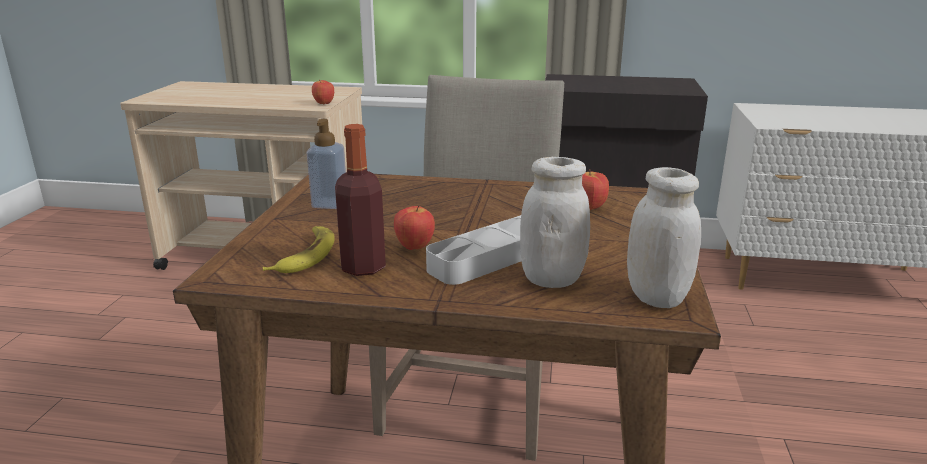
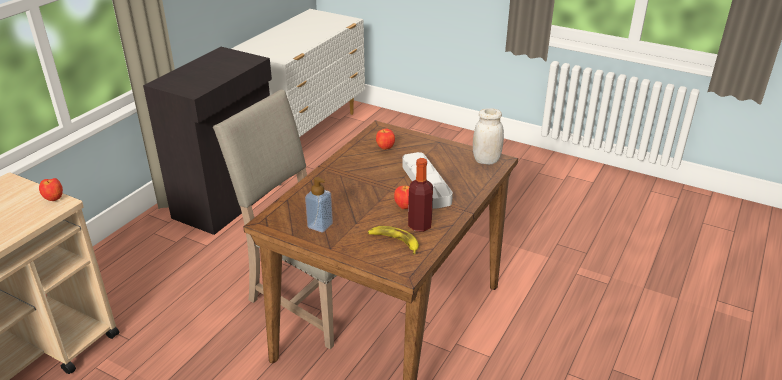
camera: 70 degrees left, 10 degrees up
(552, 279) = (459, 178): white jar -> none

